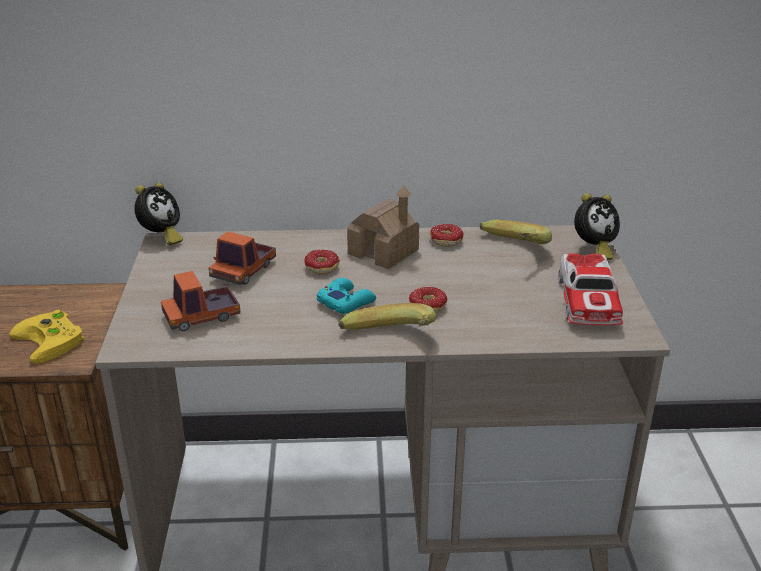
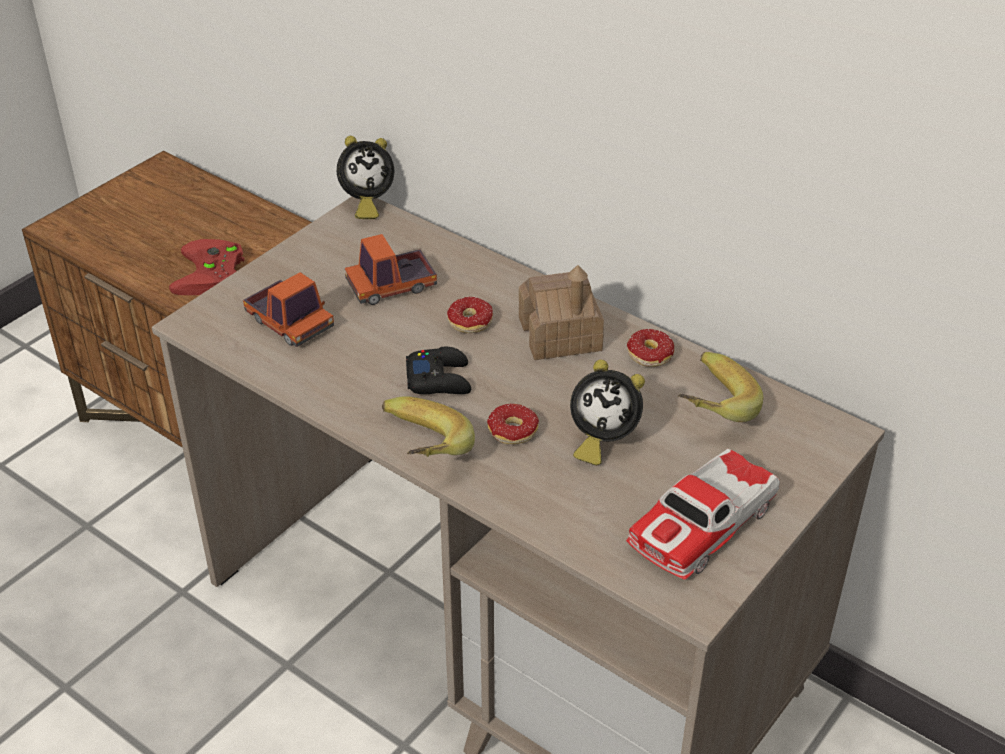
camera: 40 degrees right, 10 degrees up
(52, 340) = (211, 274): yellow game controller -> red game controller
(201, 316) = (289, 323): toy truck -> toy truck turned 150 degrees counterclockwise
(346, 302) = (439, 379): turquoise game controller -> black game controller
(593, 249) = (814, 460): alarm clock -> alarm clock (601, 440)

